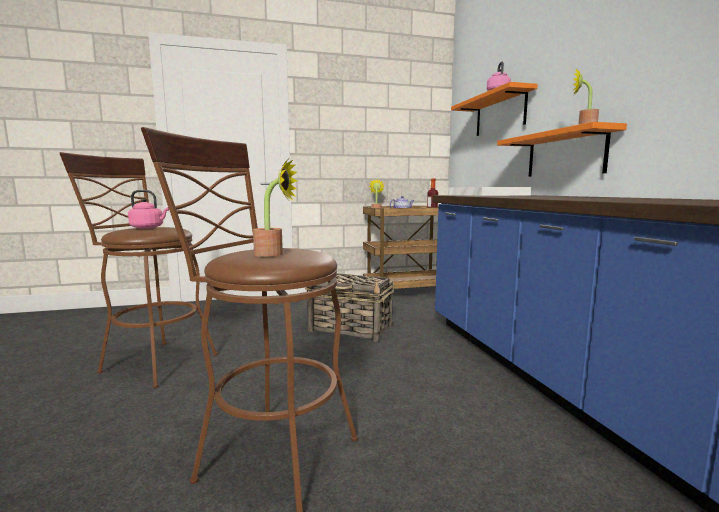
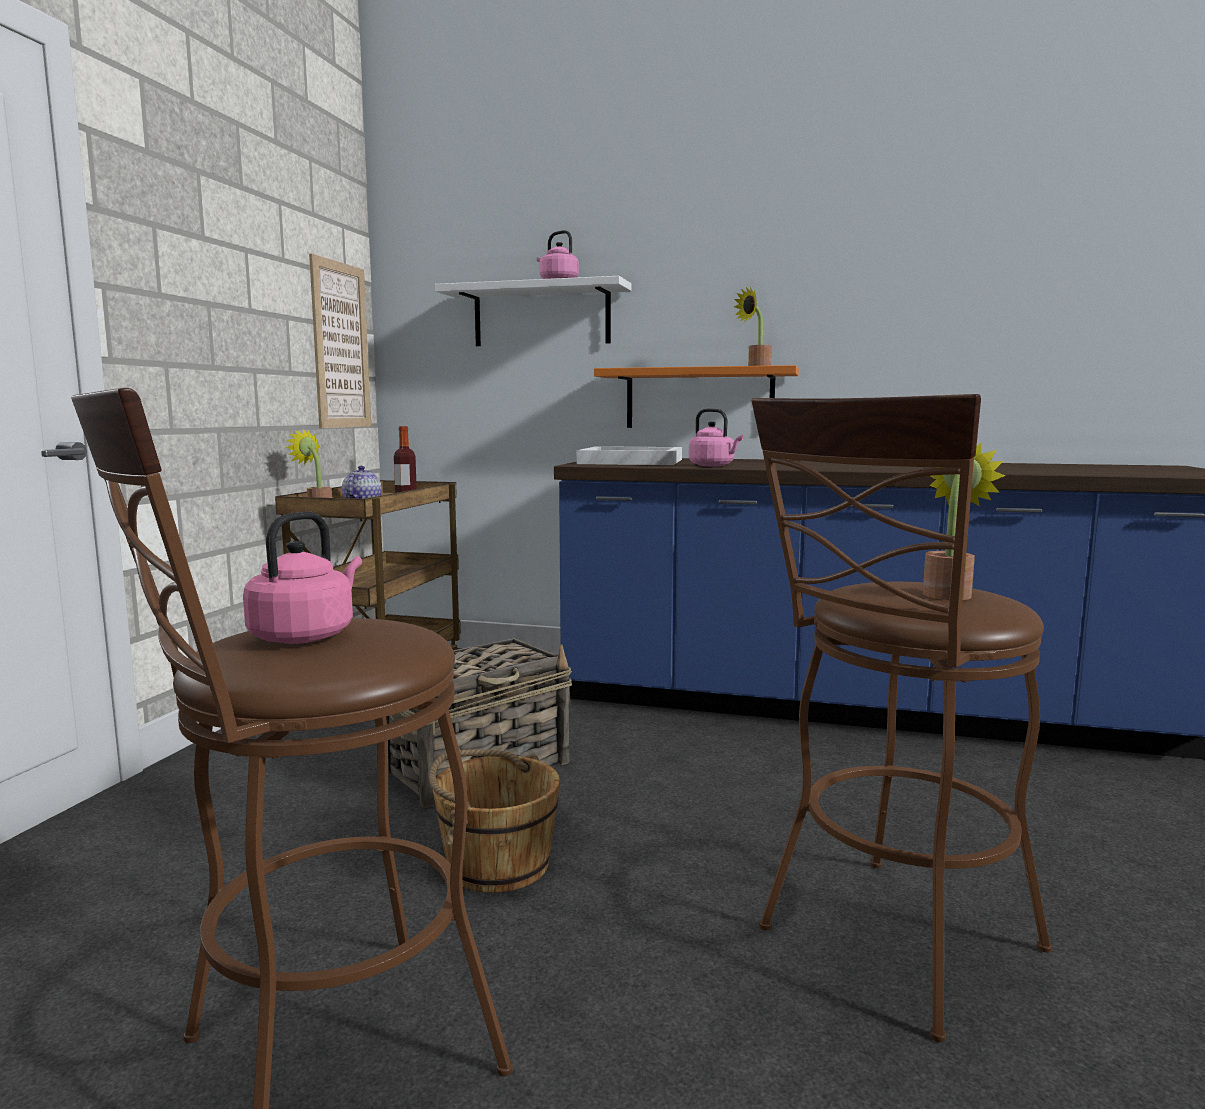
camera: 60 degrees left, 0 degrees up
(278, 352) = (496, 863): none -> brown bucket
(422, 142) = (341, 346): none -> picture
(496, 196) = (713, 465): none -> pink kettle
(500, 114) = (541, 316): orange shelf -> white shelf

